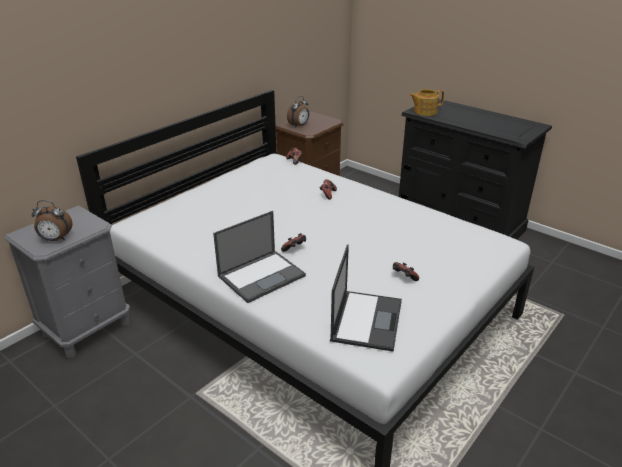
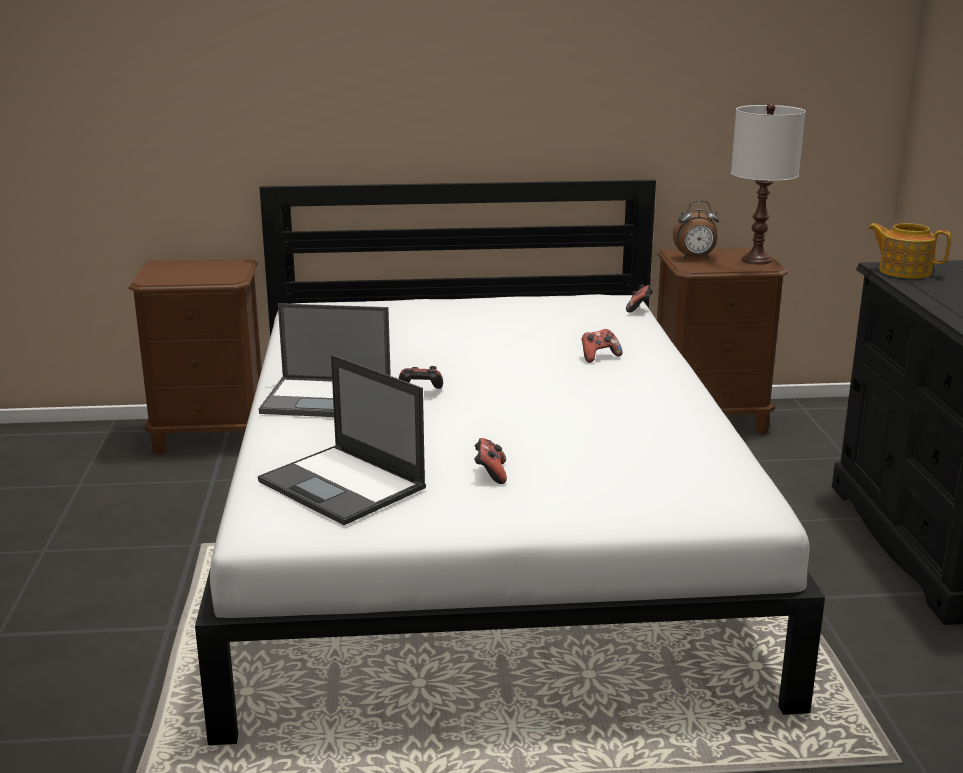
camera: 45 degrees right, 10 degrees down
(56, 239) = (173, 277): alarm clock -> none
(87, 328) = (210, 436): grey nightstand -> brown nightstand
(323, 119) = (756, 260): none -> white table lamp
(366, 319) = (343, 485): laptop -> laptop turned 75 degrees clockwise

